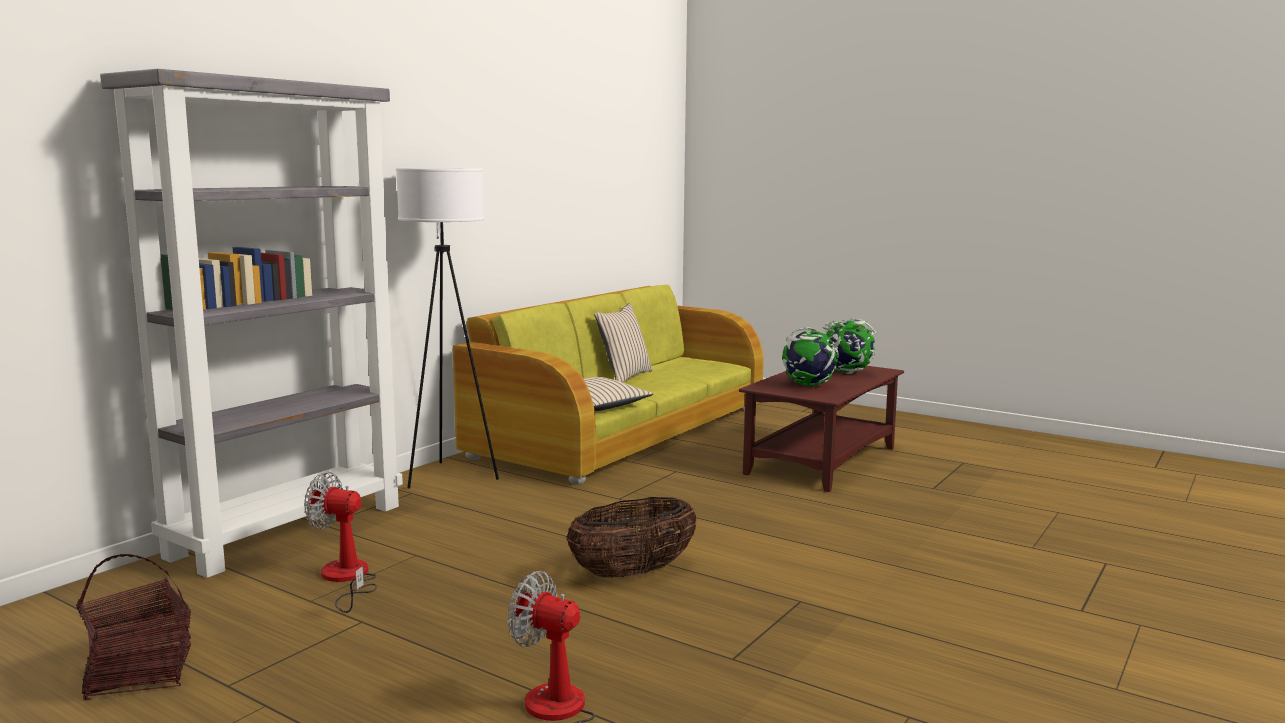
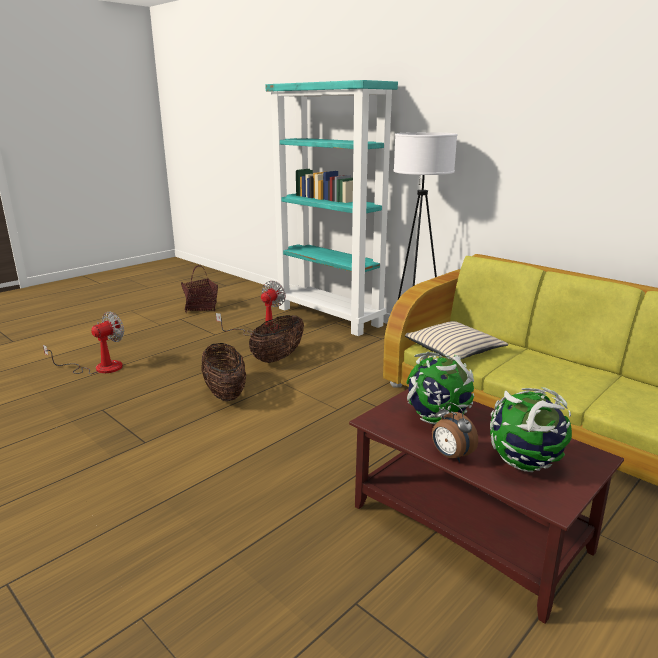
camera: 100 degrees right, 10 degrees up
(288, 530) = (330, 316): grey bookcase -> turquoise bookcase
(490, 552) = (278, 357): none -> basket
(624, 376) = (582, 368): beige pillow -> none
(857, 383) = (450, 456): none -> alarm clock

